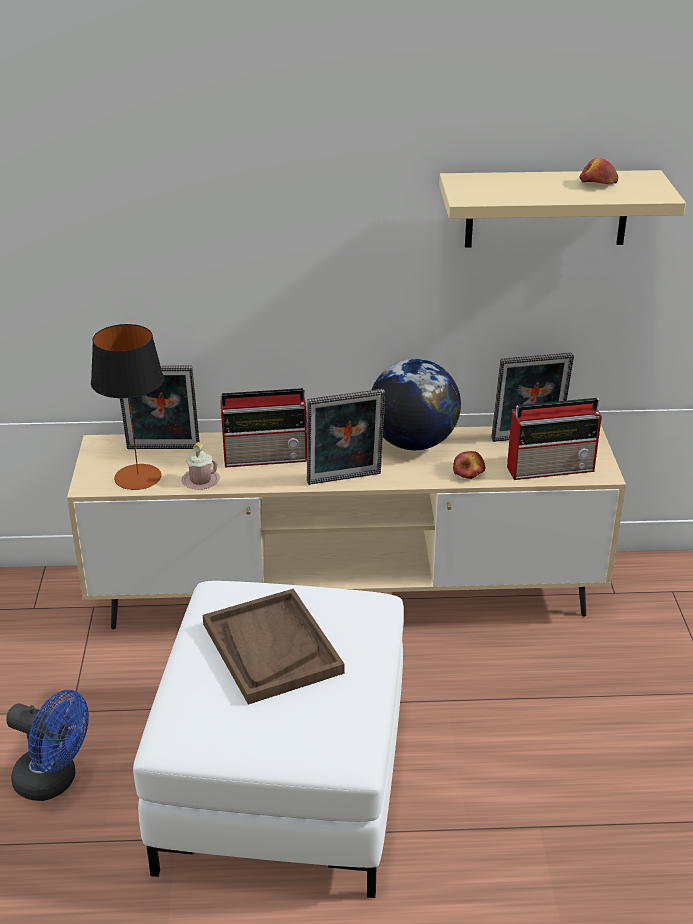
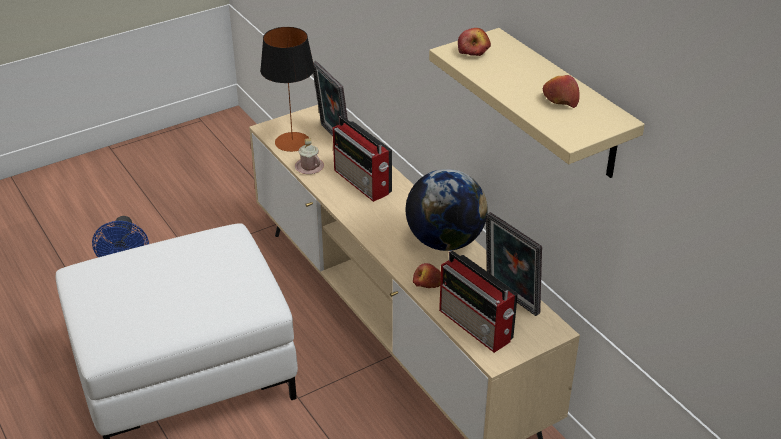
camera: 60 degrees right, 5 degrees up
(271, 648) = (185, 277): brown tray -> none
(345, 480) = (364, 227): picture frame -> none
(476, 191) = (473, 51): none -> apple

